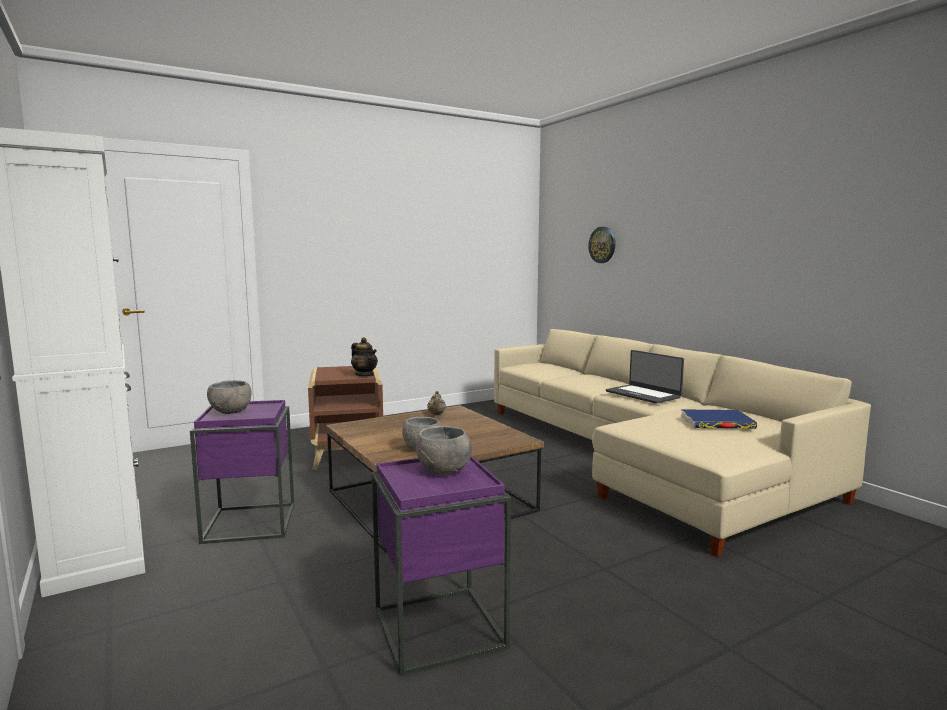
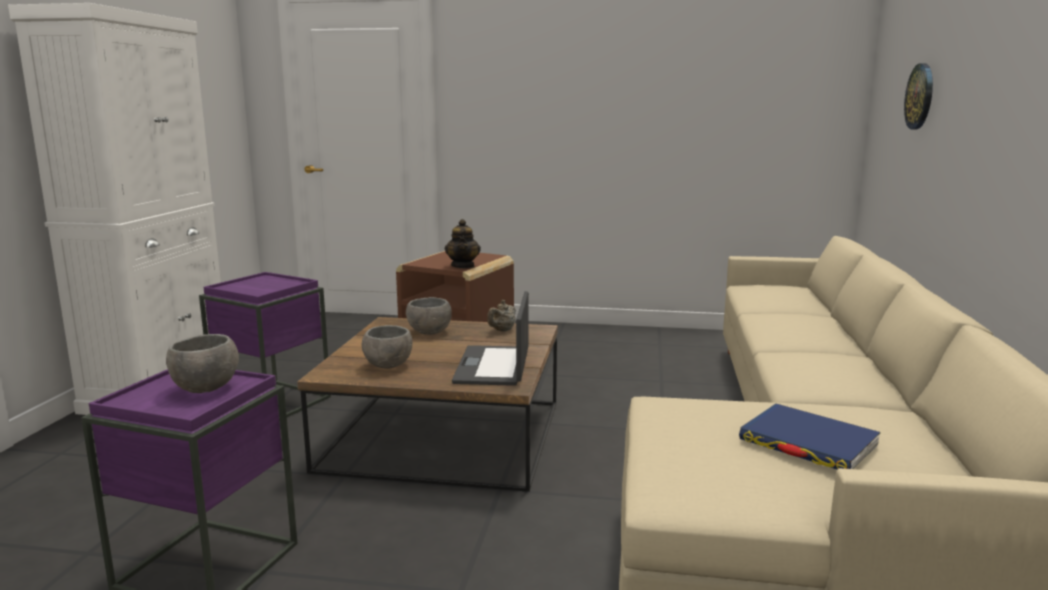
camera: 40 degrees right, 5 degrees up
(231, 412) = (254, 284): grey bowl -> grey bowl (430, 332)
(643, 394) = (818, 367): laptop -> laptop (494, 366)

